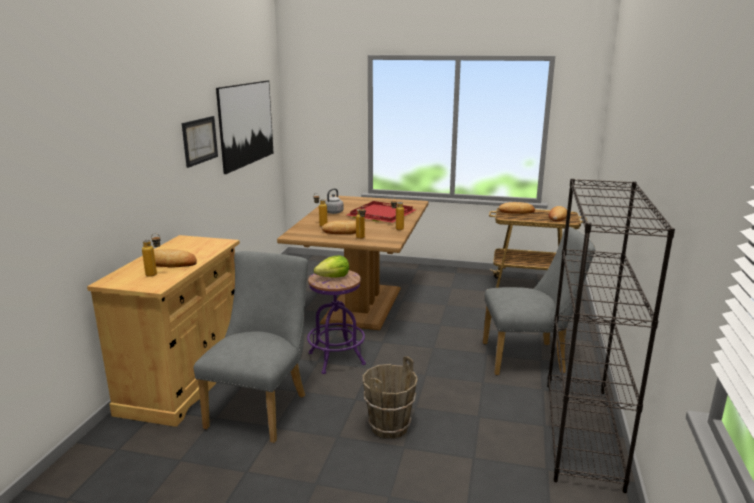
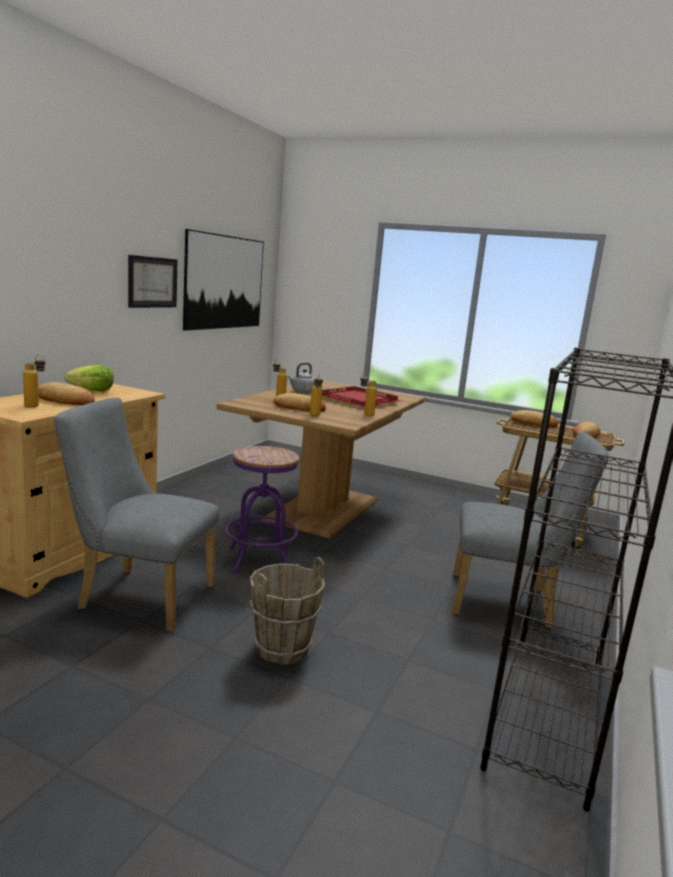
camera: 10 degrees right, 5 degrees down
(262, 407) = (138, 596): grey chair -> grey chair turned 105 degrees counterclockwise
(333, 277) = (265, 453): lettuce -> lettuce (92, 391)

